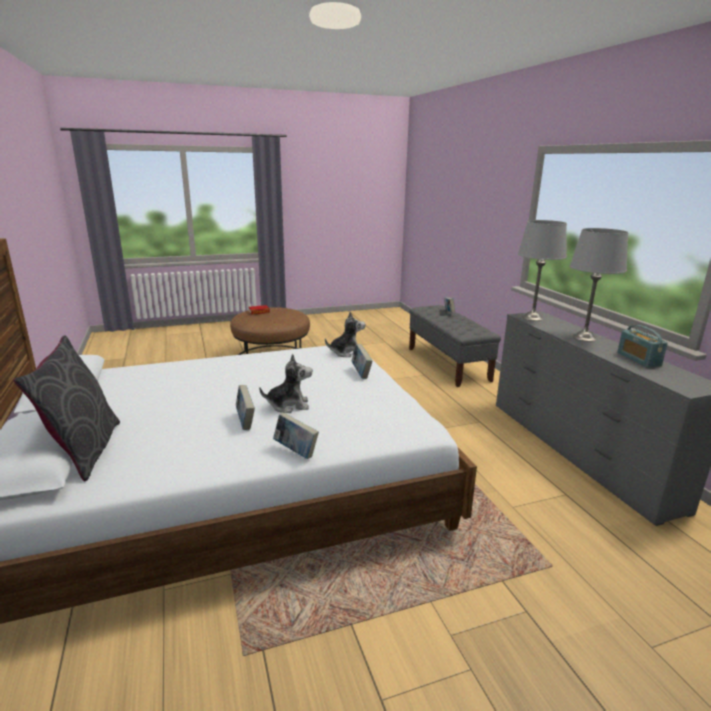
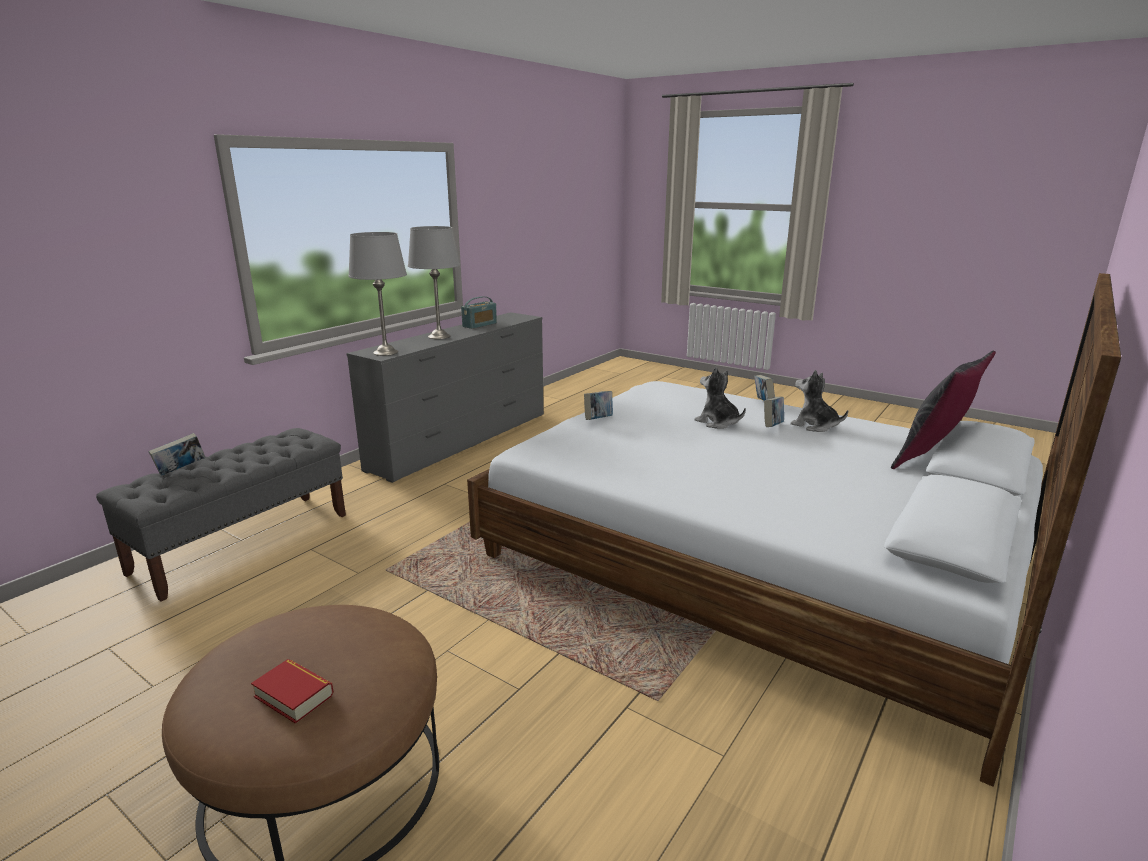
camera: 125 degrees left, 0 degrees up
(346, 352) = (549, 442): plush toy -> plush toy (814, 426)

